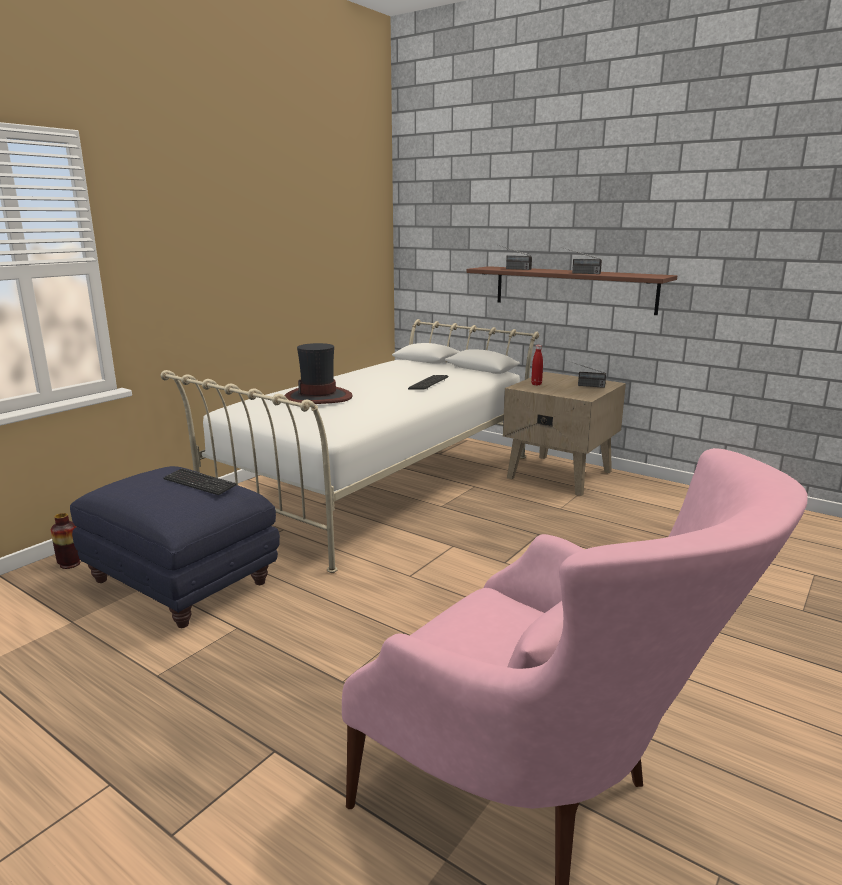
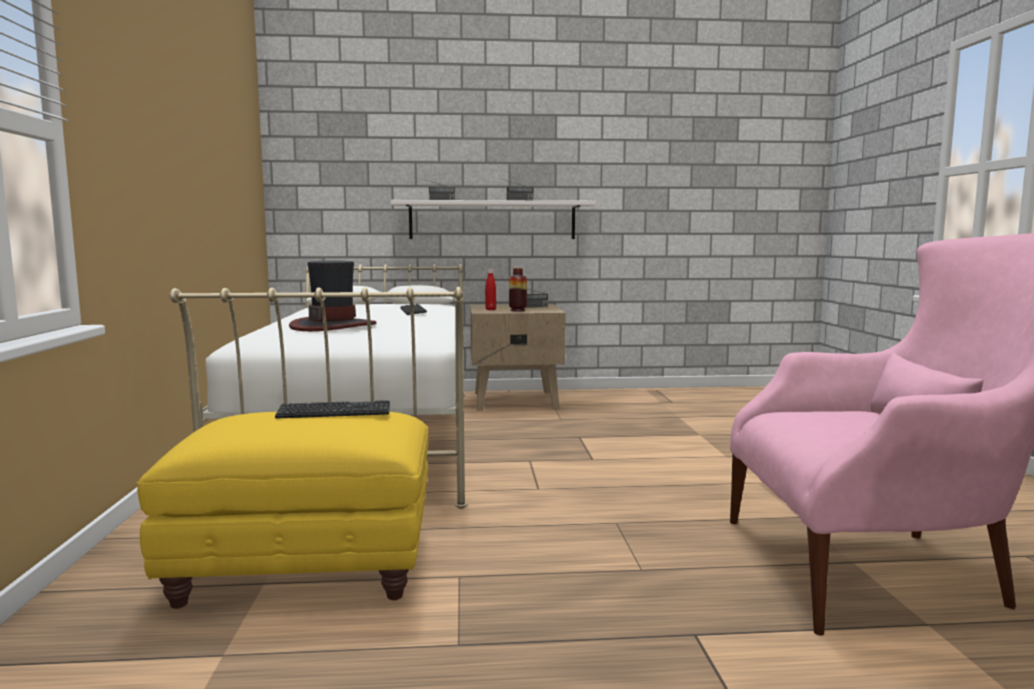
camera: 40 degrees left, 10 degrees down
(70, 564) = (76, 610): vase -> vase (517, 310)
(183, 583) = (308, 568): blue ottoman -> yellow ottoman
(573, 289) = (492, 220): brown shelf -> white shelf

